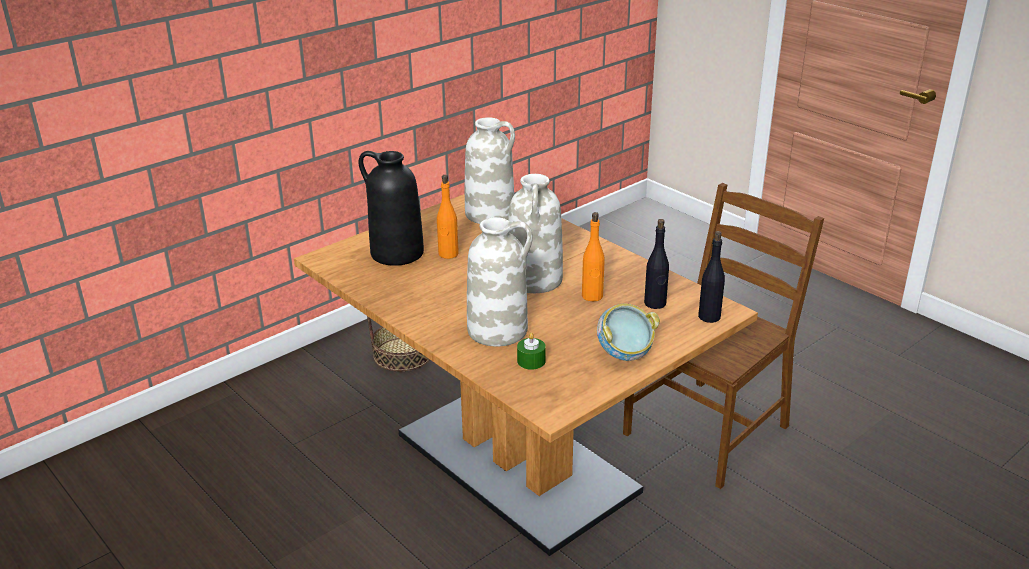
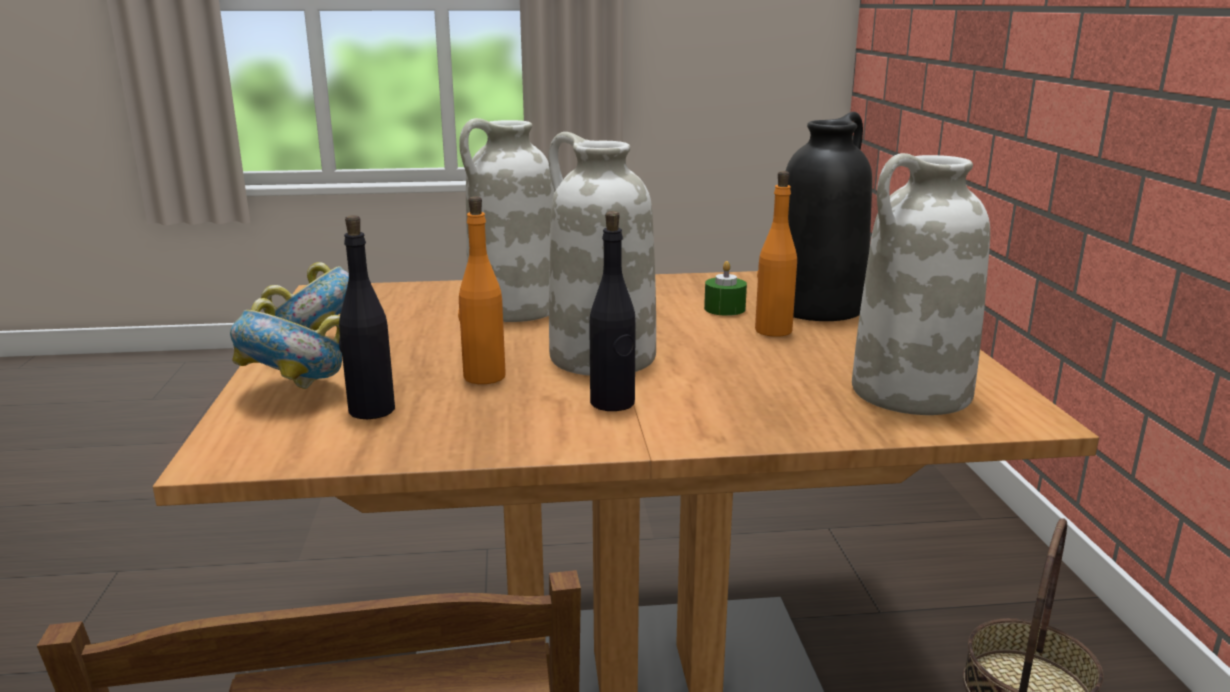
camera: 125 degrees right, 10 degrees down
(531, 361) = (420, 306): green candle -> green candle (724, 309)
(669, 329) = (296, 392): none -> bowl
(709, 316) = (247, 434): black bottle -> black bottle (613, 403)

